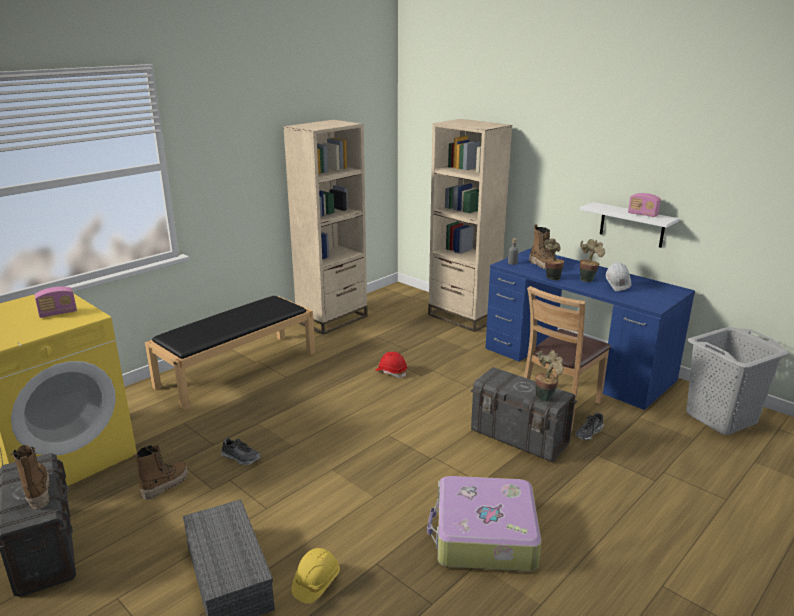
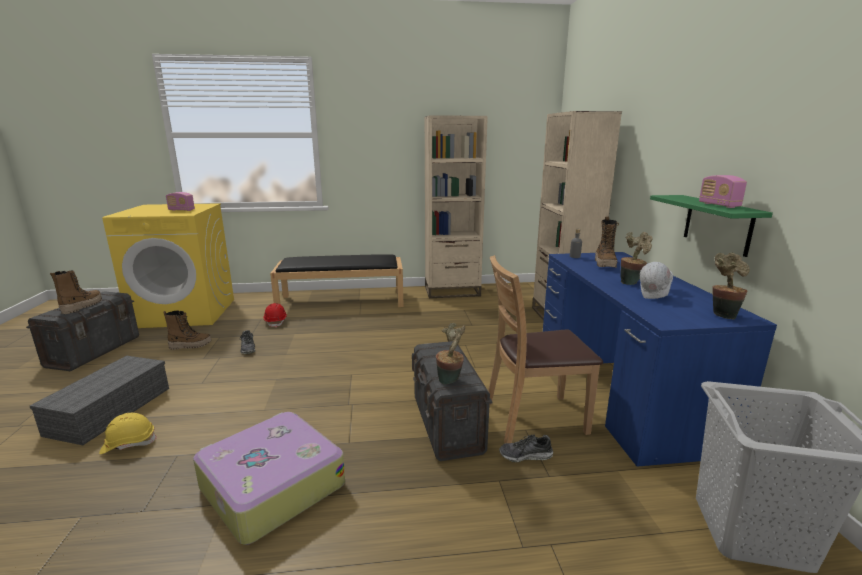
camera: 40 degrees right, 5 degrees down
(391, 372) = (432, 335): red hard hat -> red hard hat (276, 322)
(551, 278) = (590, 273): potted plant -> potted plant (722, 314)
(632, 225) = (717, 224): white shelf -> green shelf

